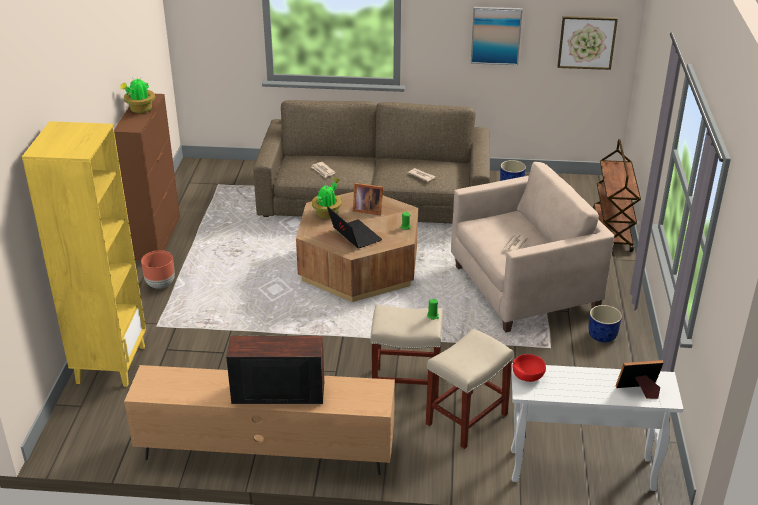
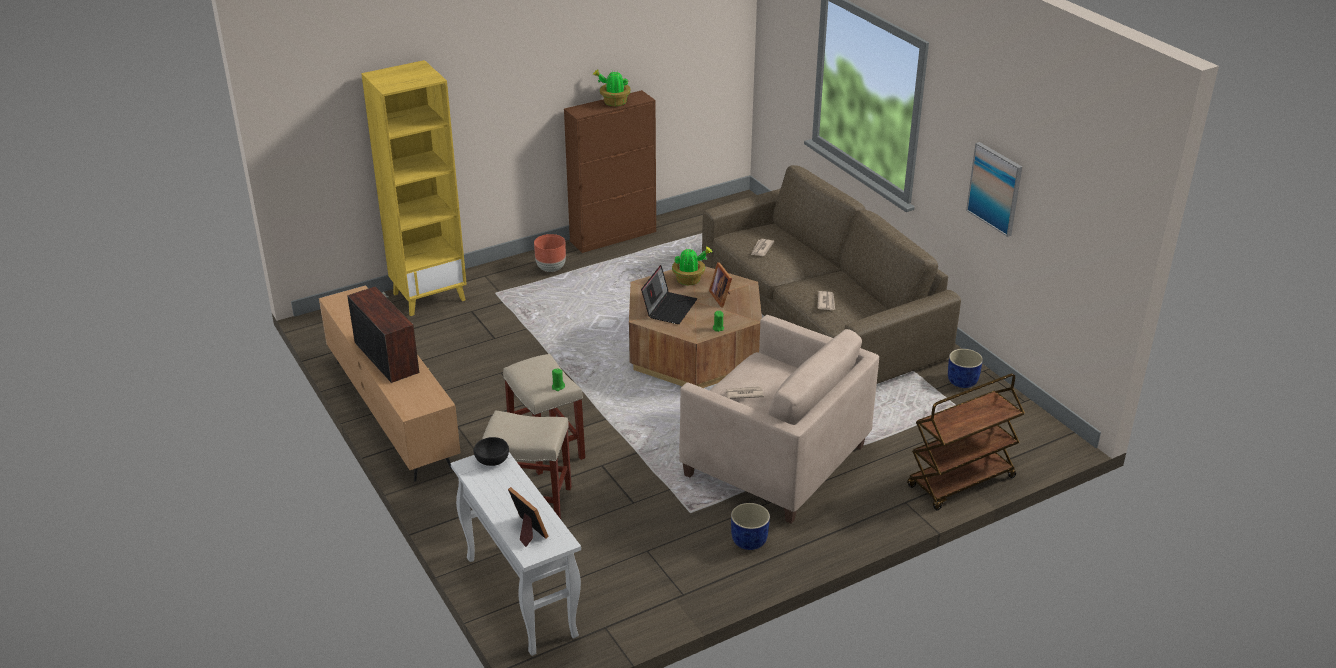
camera: 55 degrees right, 0 degrees up
(528, 375) = (492, 460): red bowl -> black bowl
(586, 42) = (1079, 245): picture -> none

